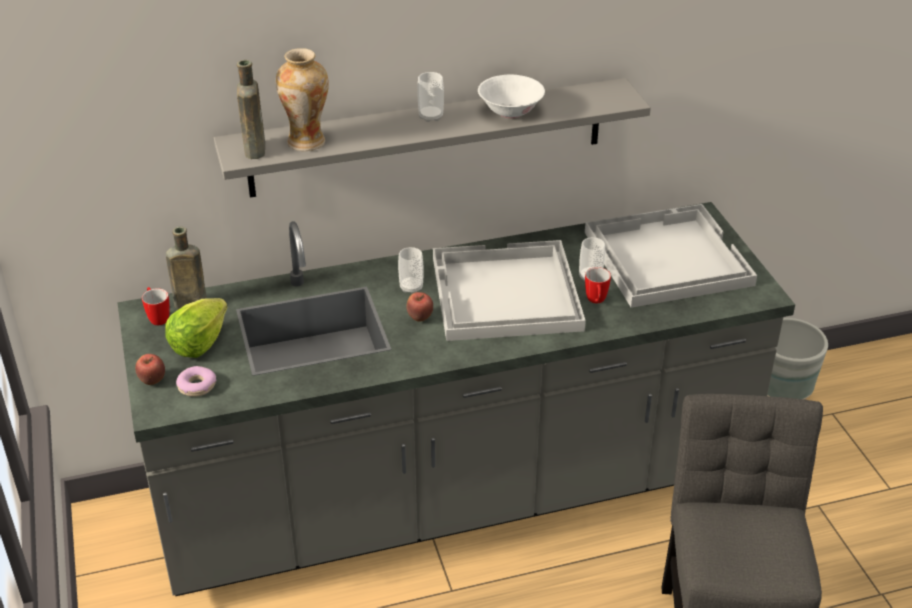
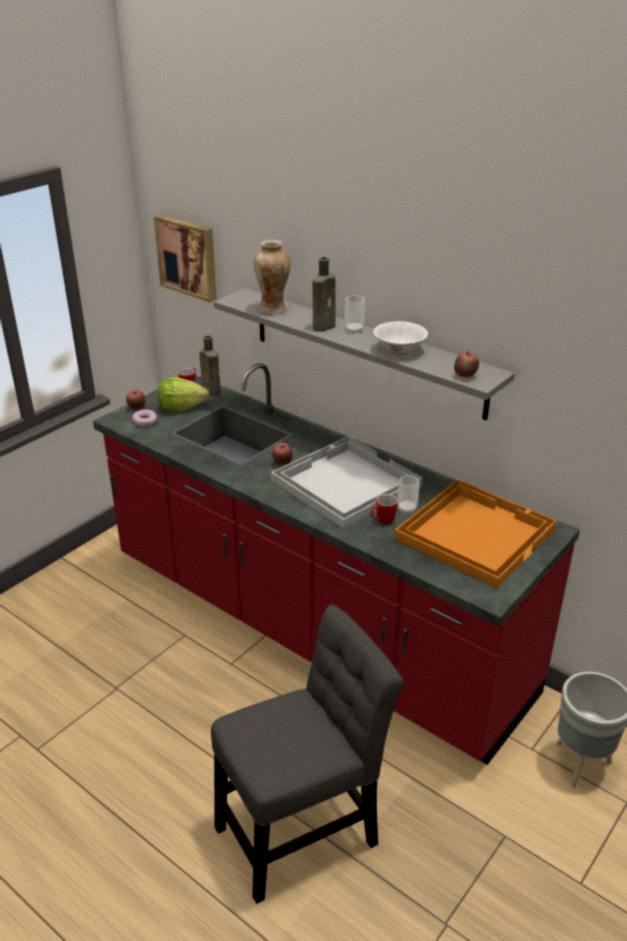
camera: 55 degrees right, 5 degrees down
(89, 135) = (188, 257): none -> picture
(255, 148) = (246, 300): brown bottle -> brown bottle (325, 326)
(411, 287) = (309, 448): cup -> none
(455, 493) = (313, 626): grey counter -> red counter
(606, 103) = (465, 376): none -> apple
(665, 257) = (474, 533): white tray -> orange tray

